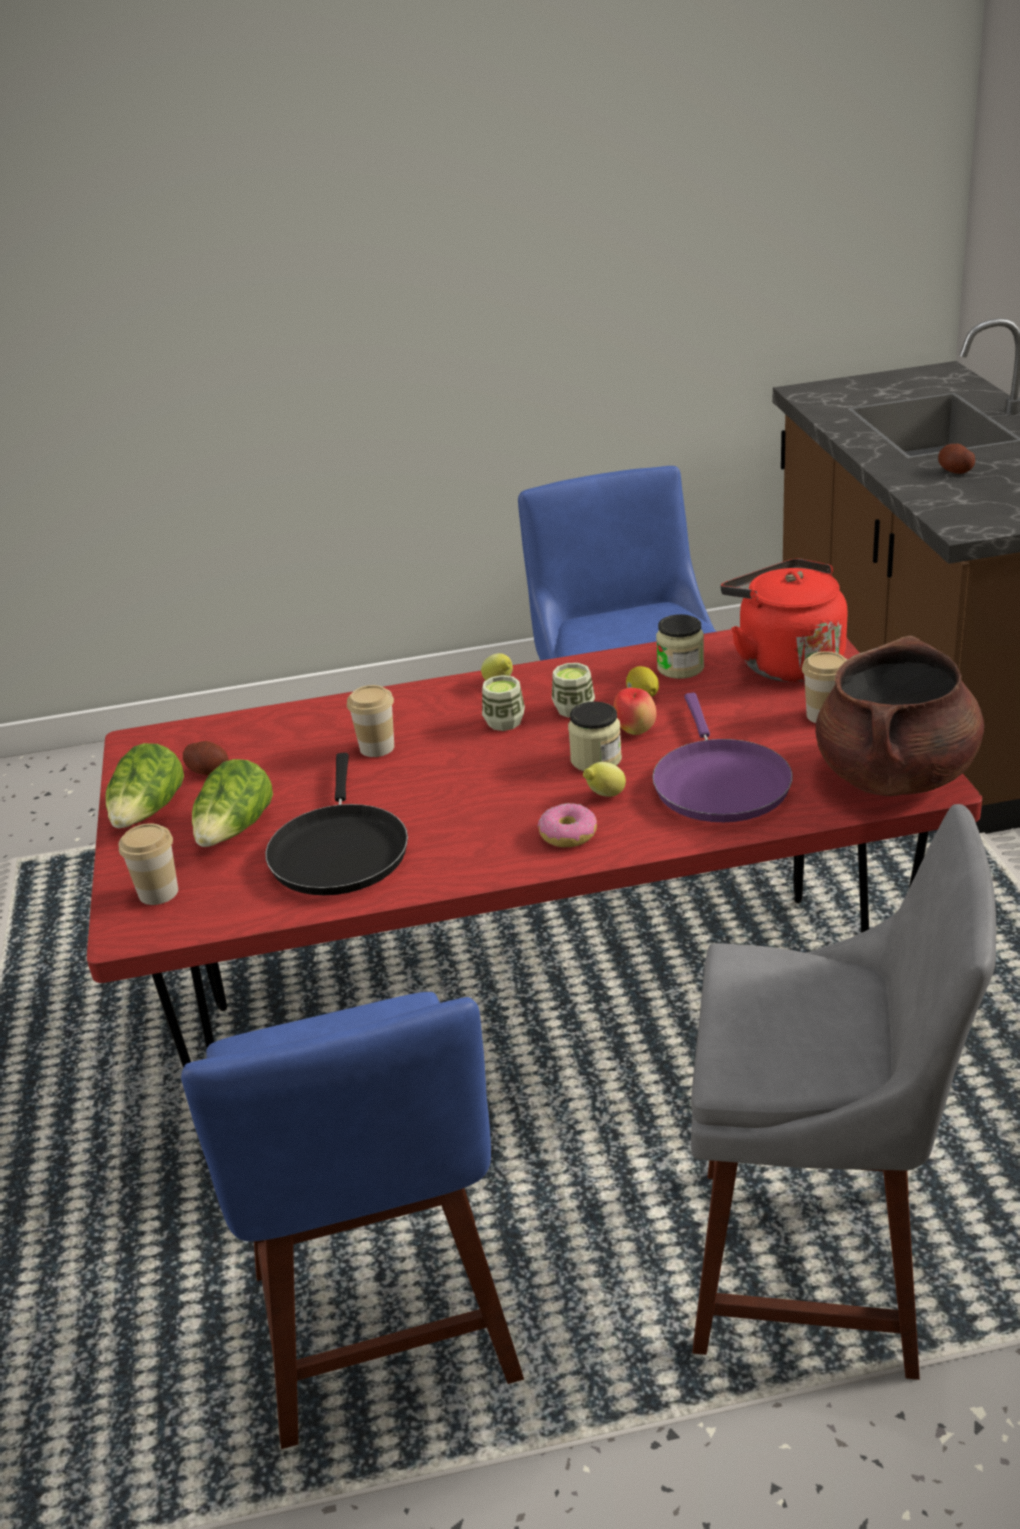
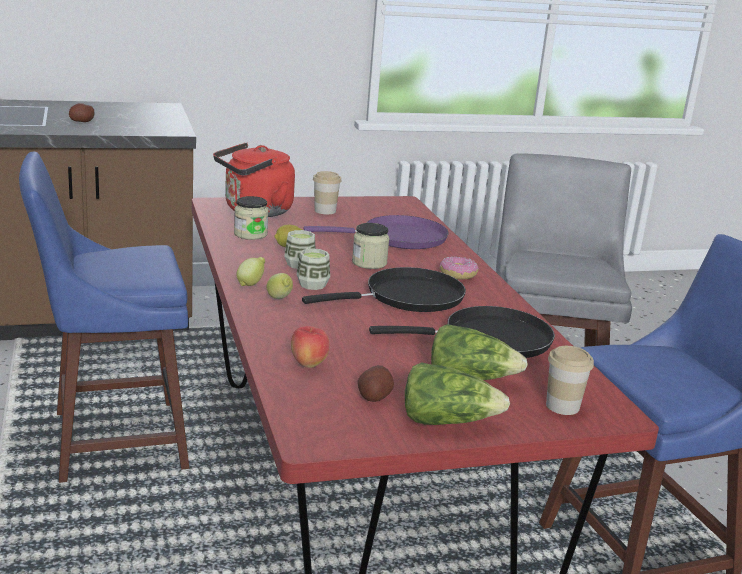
camera: 100 degrees left, 10 degrees down
(377, 747) = (343, 327): cup -> none
(472, 791) = (407, 297): none -> black frying pan
(604, 795) = (413, 263): lemon -> lemon (279, 299)
(635, 731) = (334, 251): apple -> apple (308, 365)
(895, 776) = (392, 206): brown cooking pot -> none

